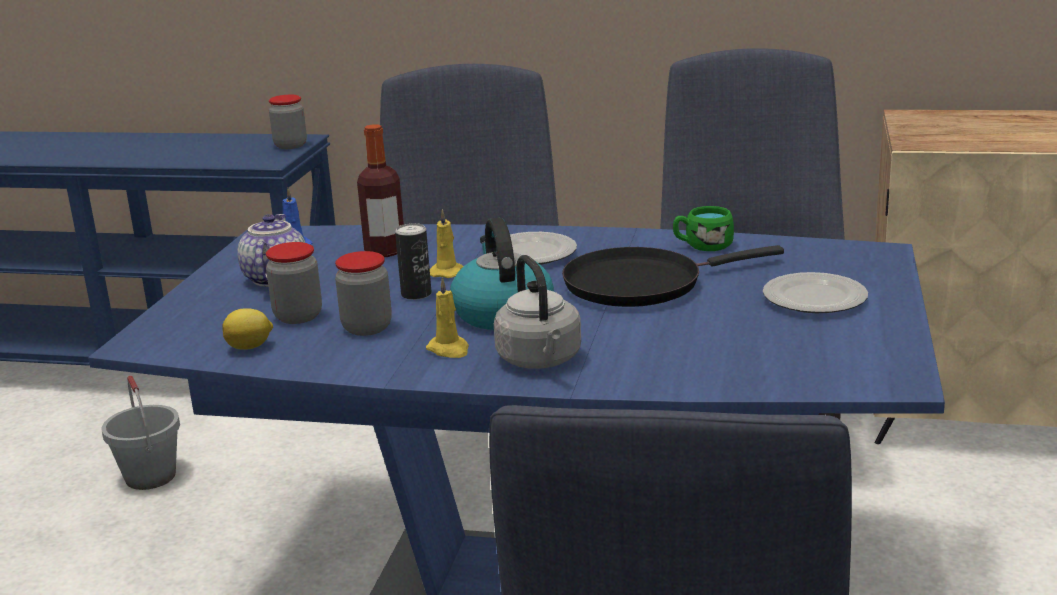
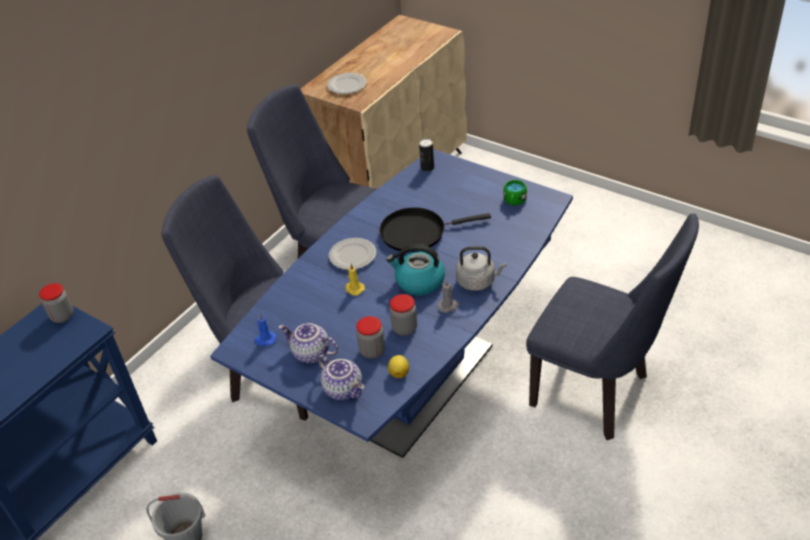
camera: 65 degrees left, 20 degrees up
(199, 317) = (344, 389): none -> teapot
(385, 251) = (305, 306): bottle -> none
(416, 294) = (375, 305): can -> can (427, 168)
(449, 350) = (449, 306): yellow candle -> grey candle
(641, 284) = (417, 232): black frying pan -> black frying pan turned 75 degrees clockwise
(702, 246) = (387, 202): green mug -> green mug (514, 201)
(814, 298) = (468, 192): plate -> plate (346, 85)

